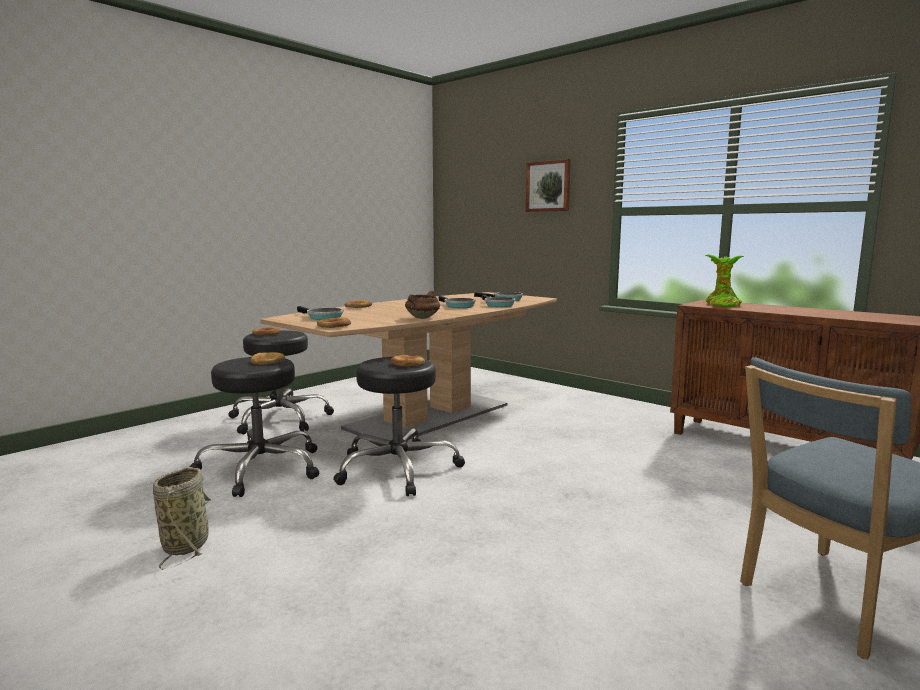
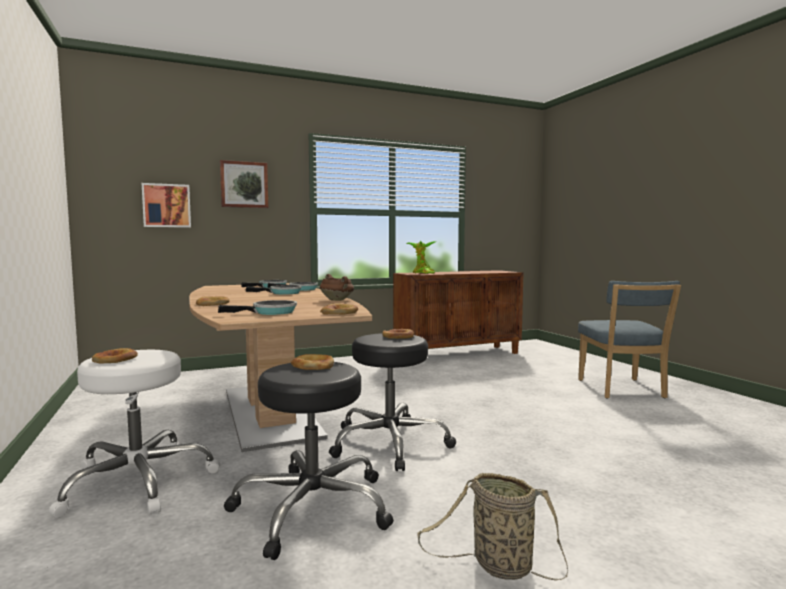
camera: 65 degrees left, 5 degrees down
(280, 419) = (139, 481): black stool -> white stool
(488, 213) = (167, 205): none -> picture

